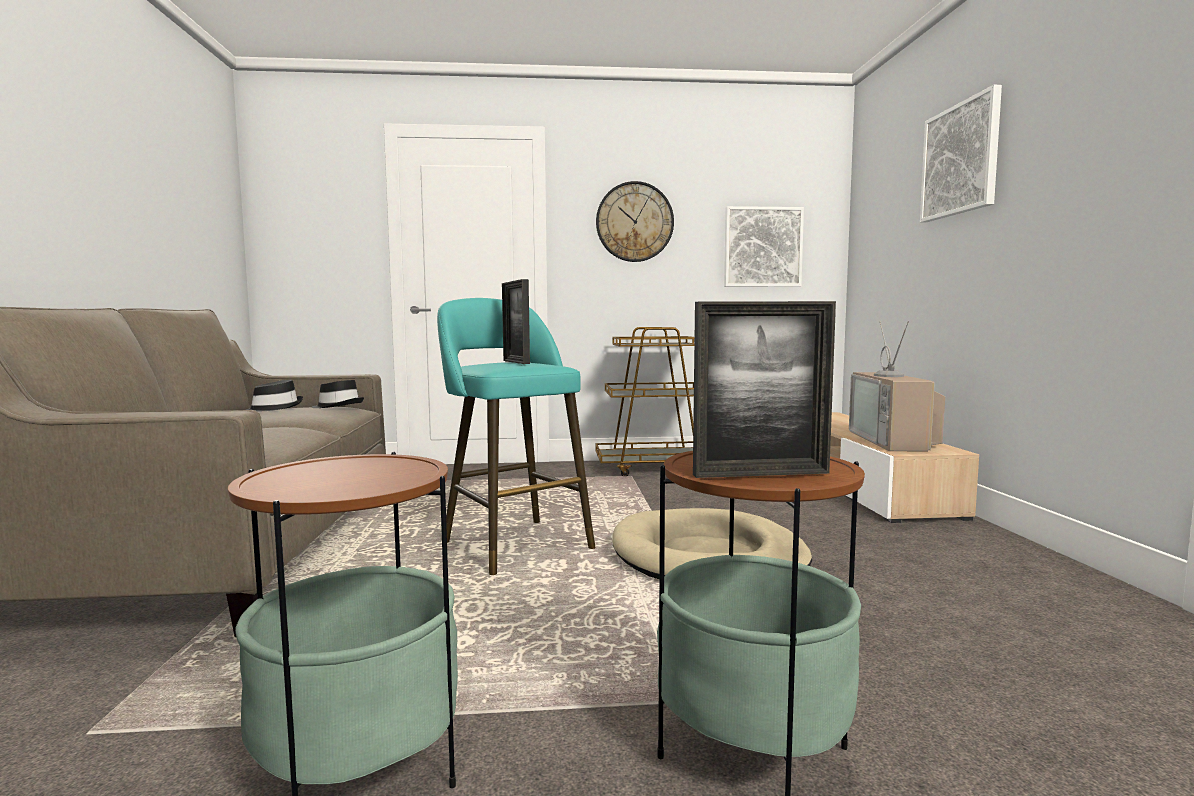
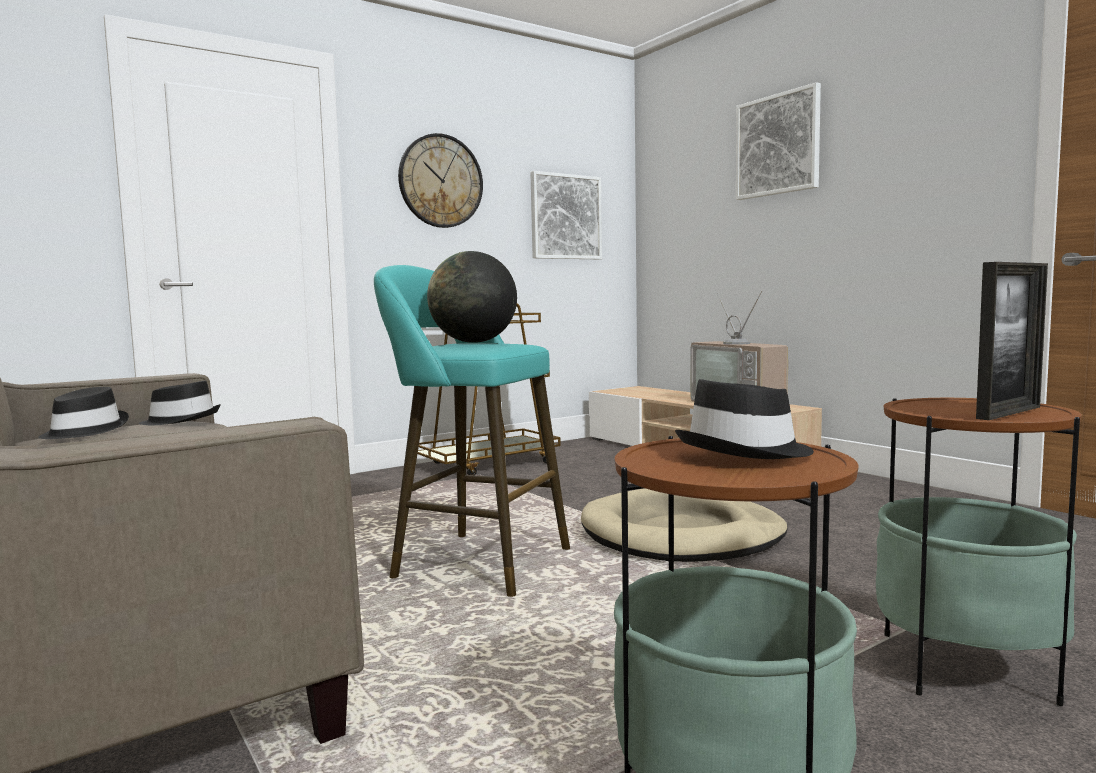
camera: 30 degrees left, 0 degrees up
(364, 471) = (746, 451): none -> black hat
(516, 362) = (474, 342): picture frame -> globe

